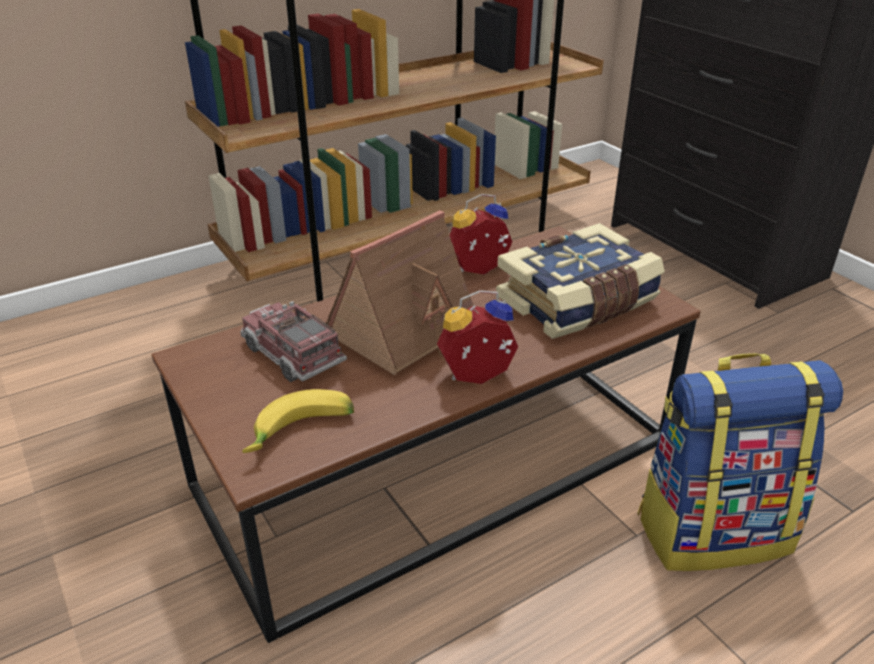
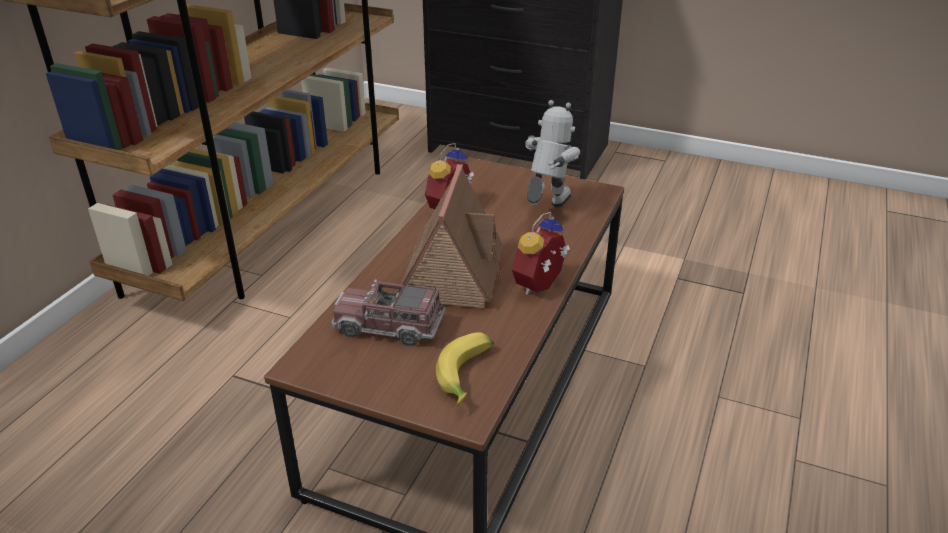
camera: 35 degrees left, 0 degrees up
(578, 303) = (546, 209): book -> toy robot
(713, 530) = (684, 341): backpack -> none

